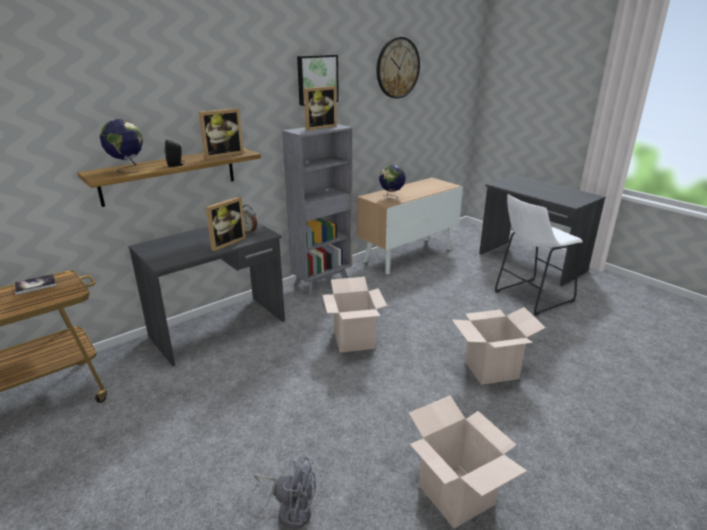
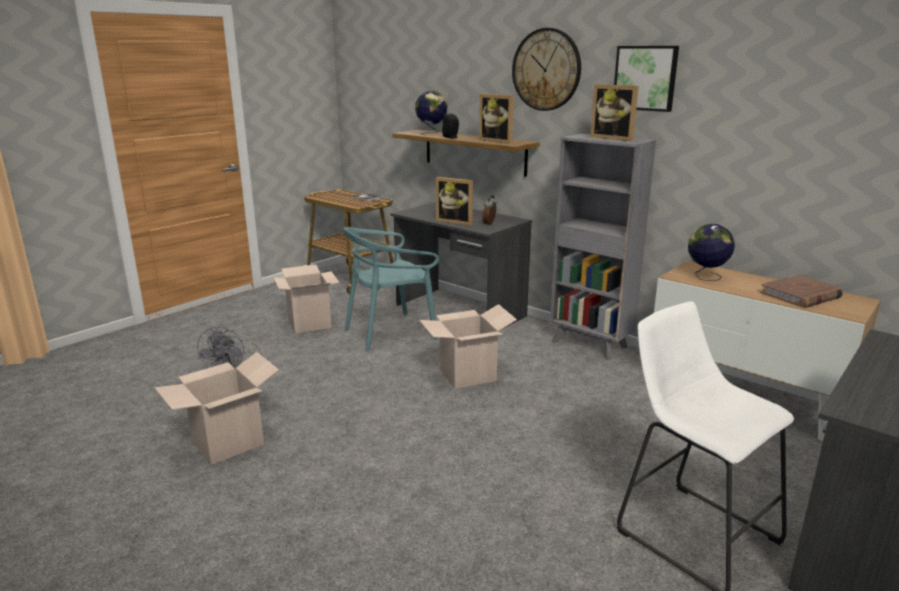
camera: 80 degrees right, 5 degrees down
(246, 374) = (390, 332): none -> turquoise chair
(397, 68) = (812, 73): wall clock -> wall clock (546, 70)
(424, 187) = (800, 295): none -> brown book
(491, 369) = (433, 472): cardboard box -> cardboard box (309, 323)

